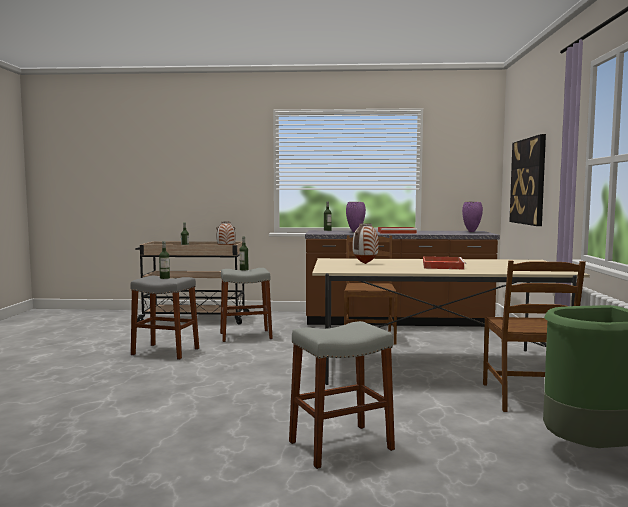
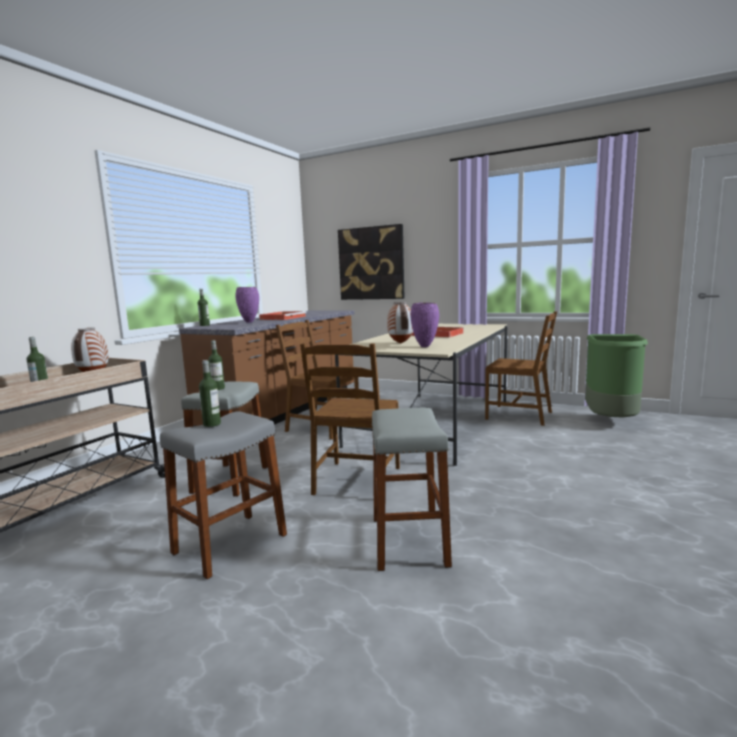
camera: 65 degrees left, 5 degrees up
(267, 361) = (356, 480): none -> brown chair
(341, 445) = (610, 482): grey stool -> grey stool (409, 541)
(472, 232) = (317, 311): purple vase -> purple vase (425, 346)

